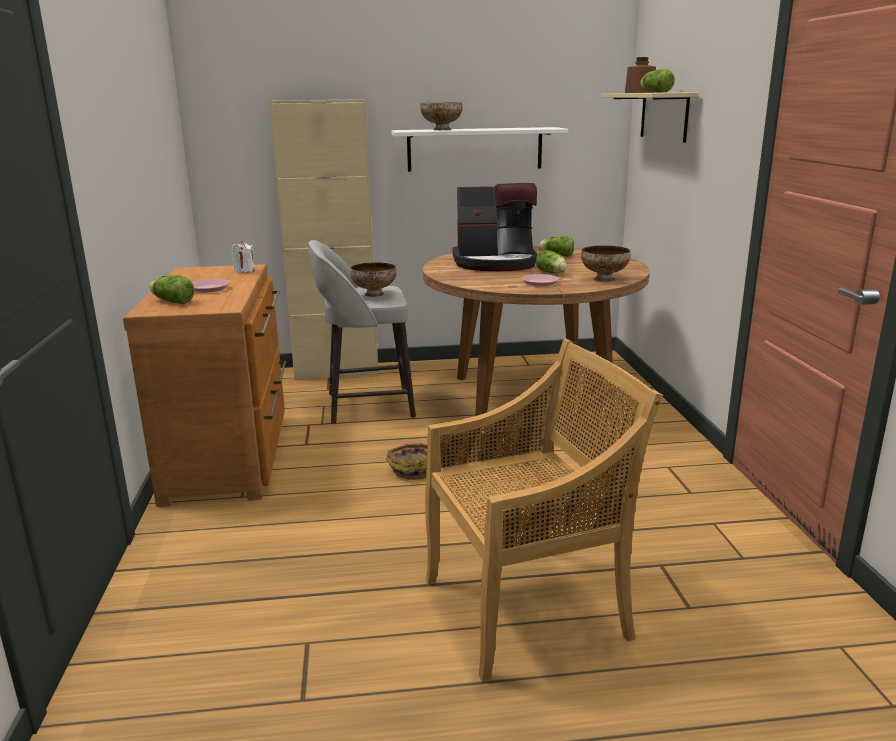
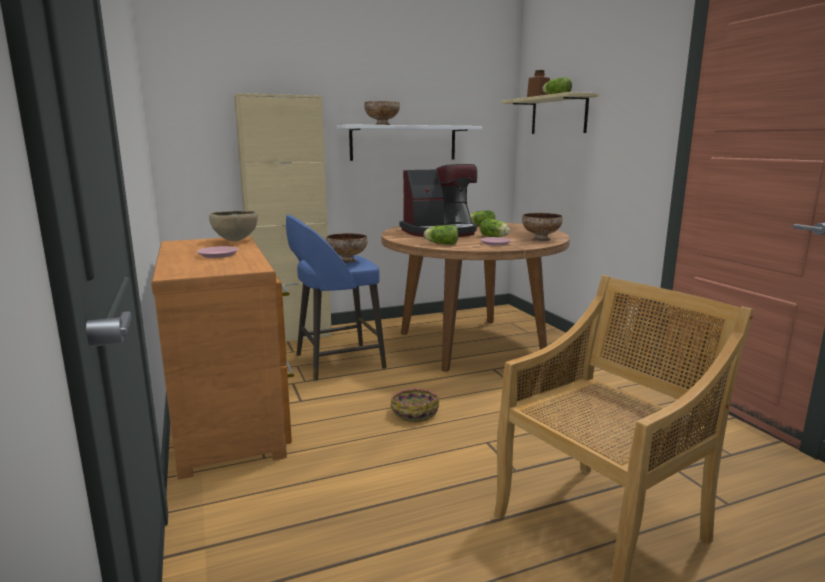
camera: 15 degrees left, 5 degrees down
(171, 301) = (190, 266): lettuce -> lettuce (440, 244)
(244, 270) = (236, 241): white candle -> brown bowl
(366, 405) = (336, 362): grey stool -> blue stool

